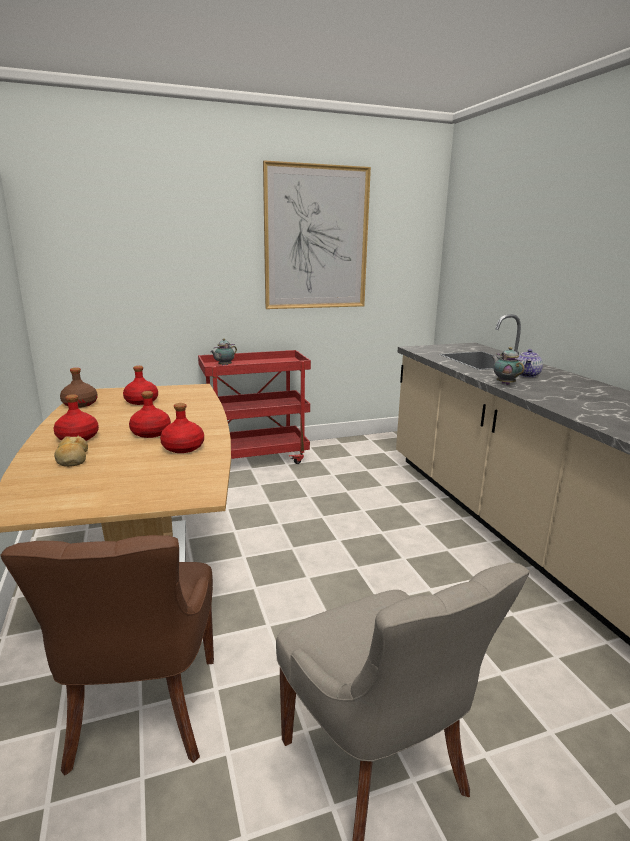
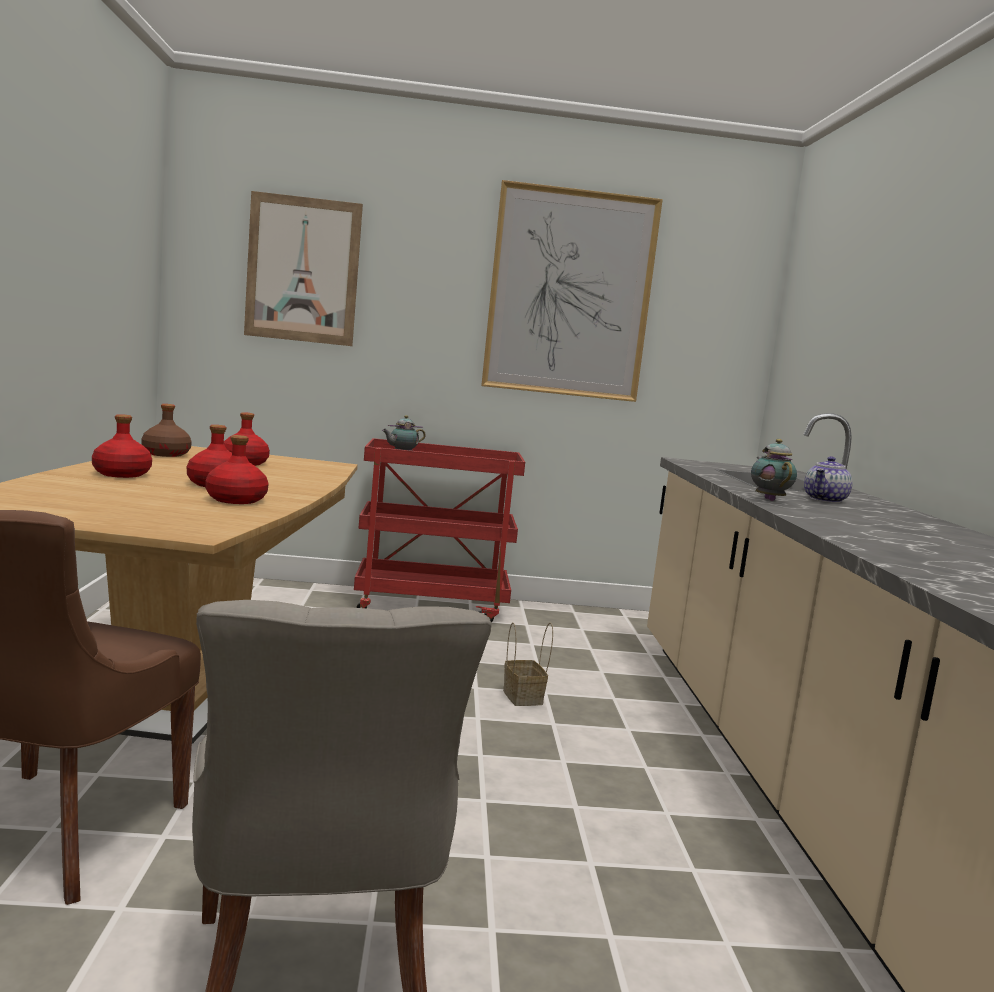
camera: 15 degrees right, 10 degrees down
(72, 458) = (90, 486): bread -> none
(127, 240) = (303, 270): none -> picture
(354, 517) = (524, 697): none -> basket

